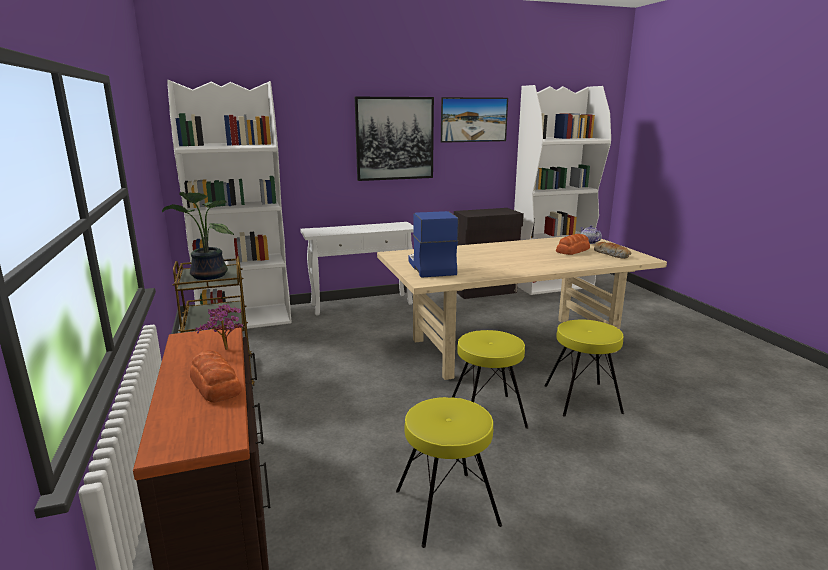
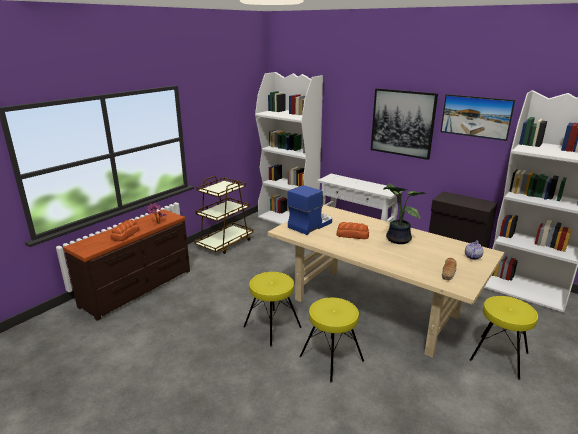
camera: 55 degrees right, 5 degrees up
(207, 276) = (220, 187): potted plant -> potted plant (396, 239)
(447, 507) = (176, 343): yellow stool -> yellow stool (499, 357)
(573, 250) = (433, 256): bread -> bread (352, 235)

